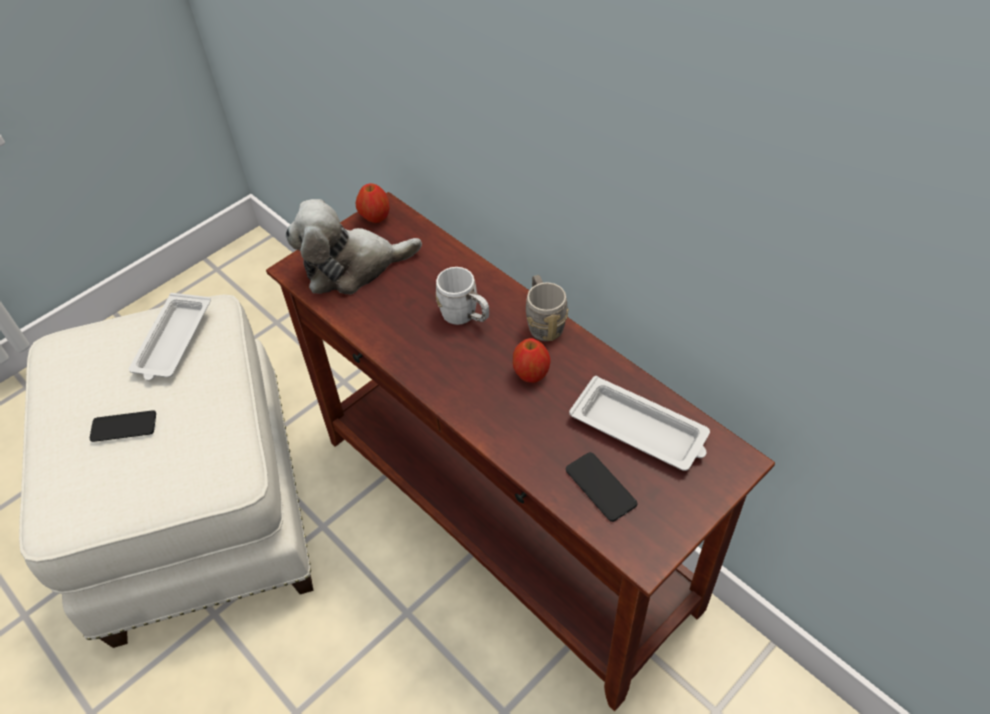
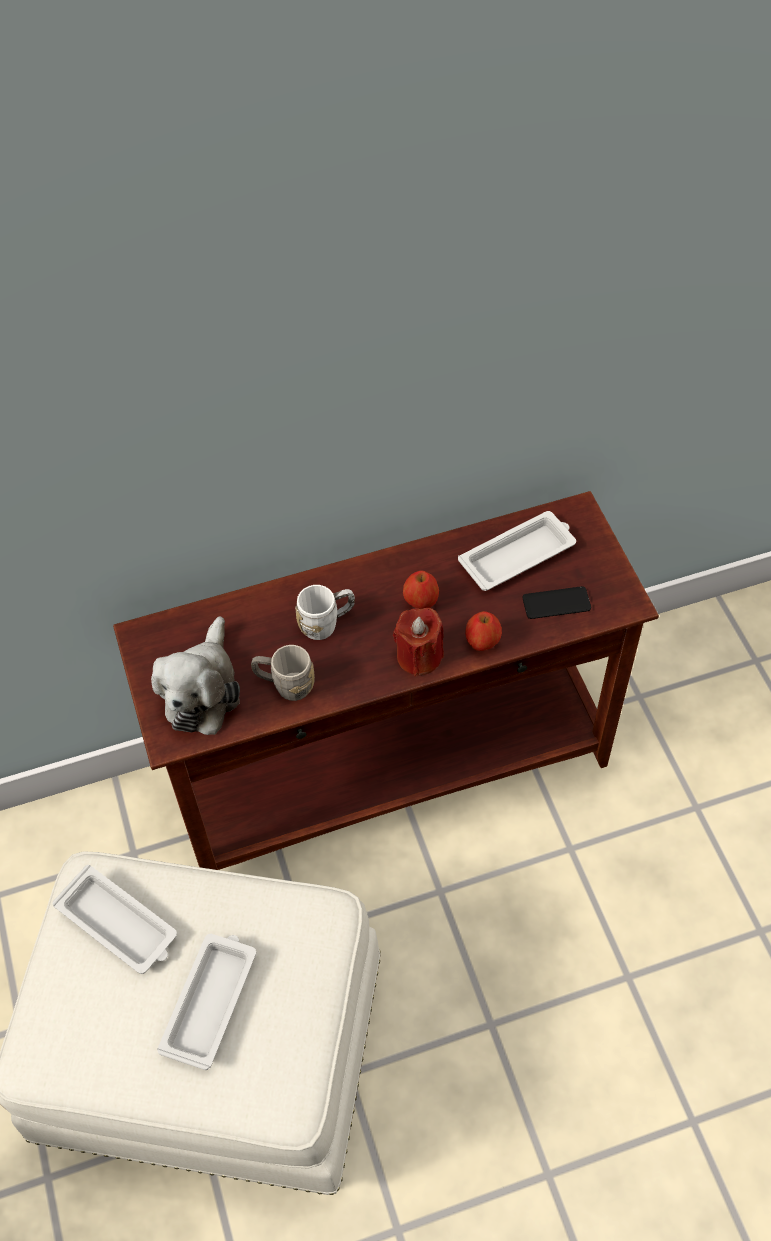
camera: 65 degrees left, 5 degrees up
(123, 426) = (210, 1000): phone -> white tray
(375, 217) = (145, 648): apple -> apple (482, 643)
(467, 397) = (419, 656): none -> red candle
(543, 322) = (370, 570): grey mug -> grey mug (285, 685)

